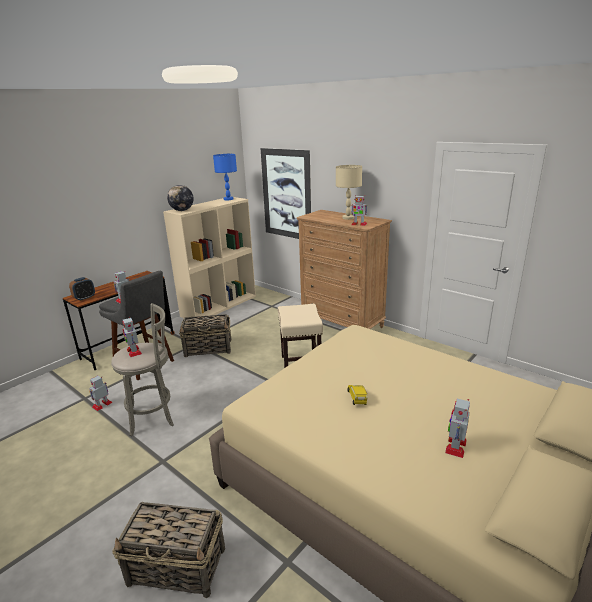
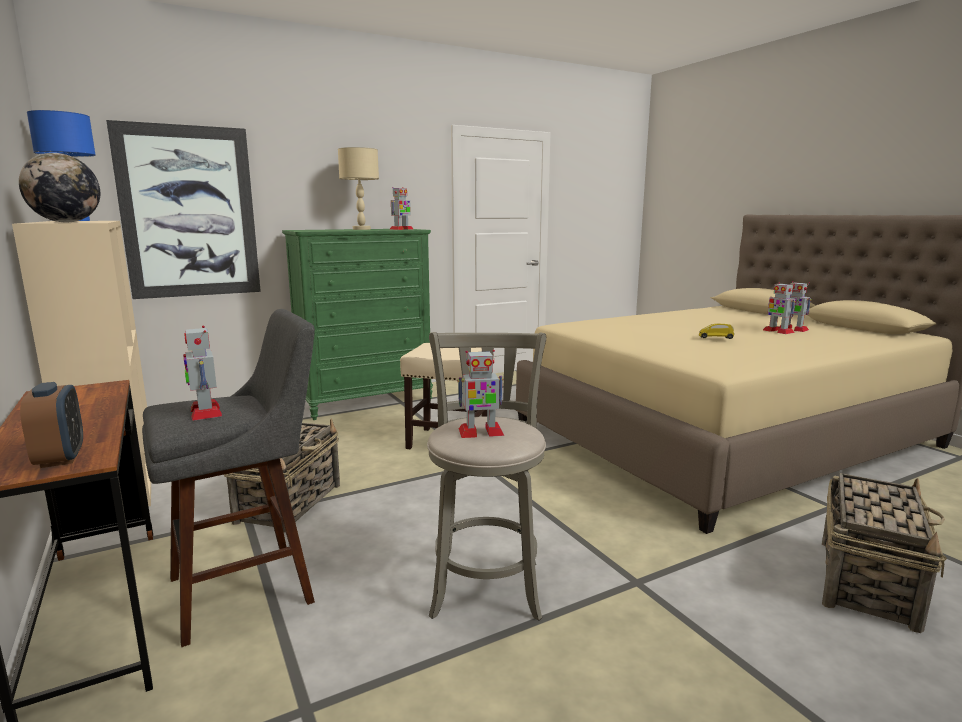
camera: 70 degrees left, 10 degrees down
(102, 404) = (375, 668): toy robot -> toy robot (777, 331)
(342, 323) = (366, 402): brown dresser -> green dresser

